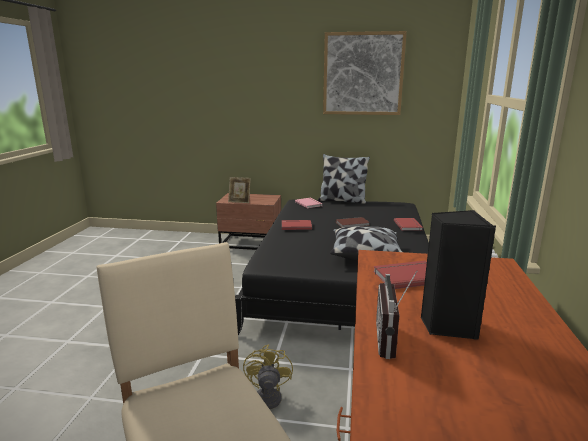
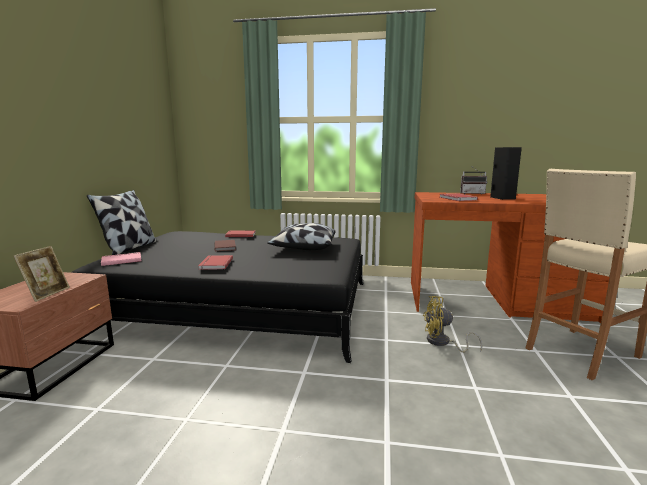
camera: 90 degrees left, 5 degrees down
(363, 74) = (109, 89): picture -> none
(393, 341) = (529, 201): radio -> radio (472, 193)

